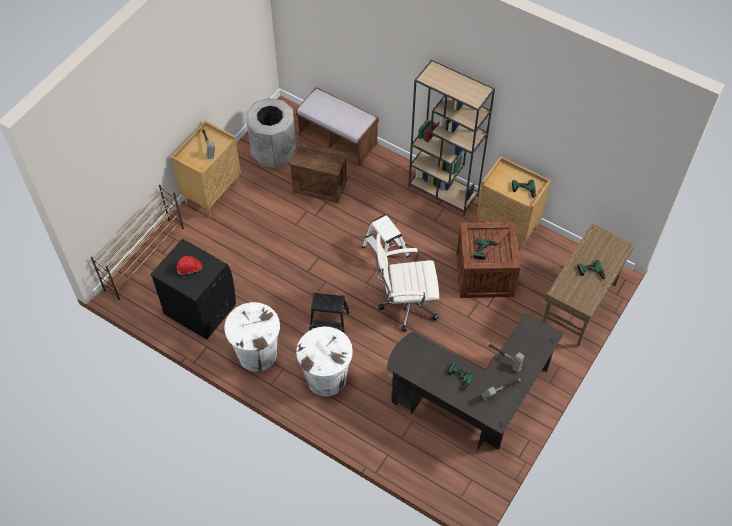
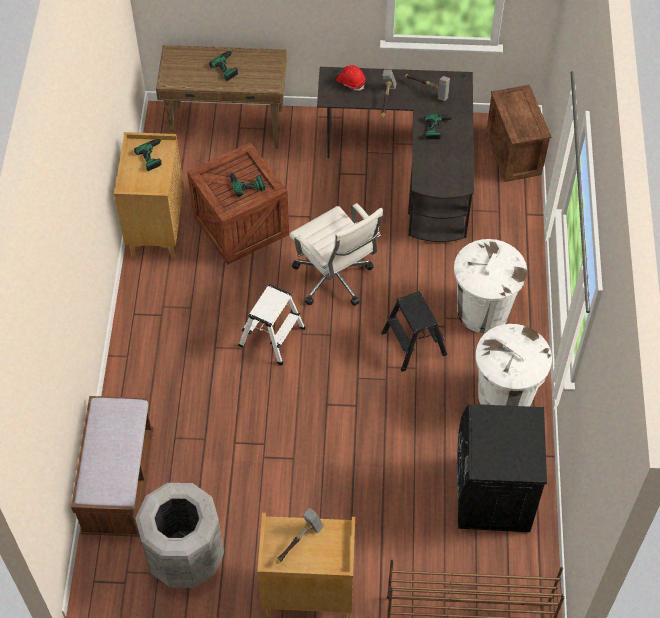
camera: 120 degrees left, 0 degrees up
(189, 268) = (505, 441): red hard hat -> red hard hat (351, 82)
(320, 186) = (211, 463): crate -> crate (512, 153)
(444, 191) = (136, 318): bookcase -> none

